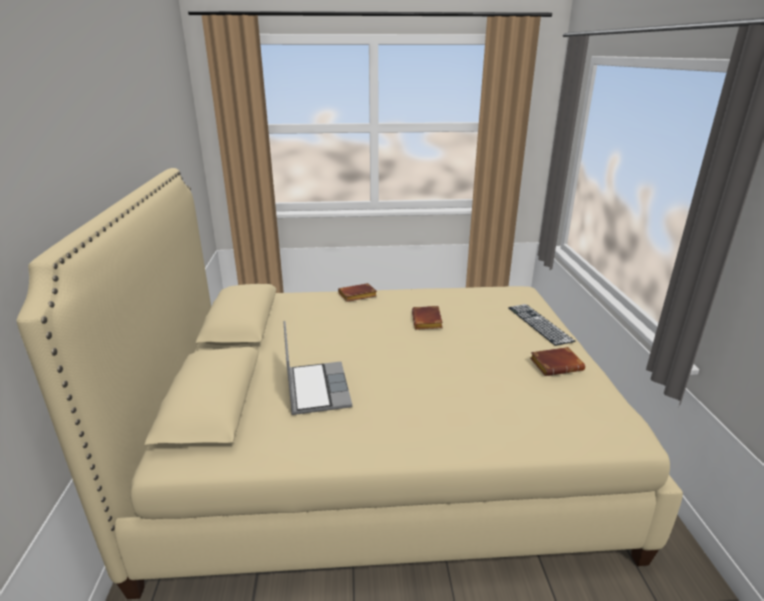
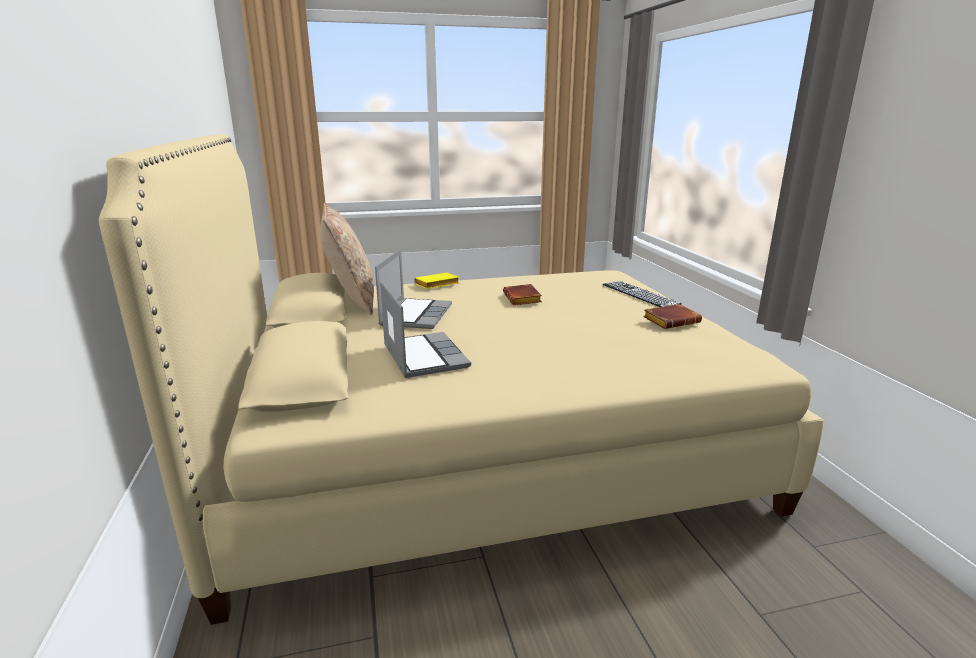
camera: 10 degrees left, 5 degrees down
(278, 310) = (351, 300): none -> beige pillow
(326, 334) = (415, 315): none -> laptop
(357, 296) = (436, 285): brown book -> yellow book

